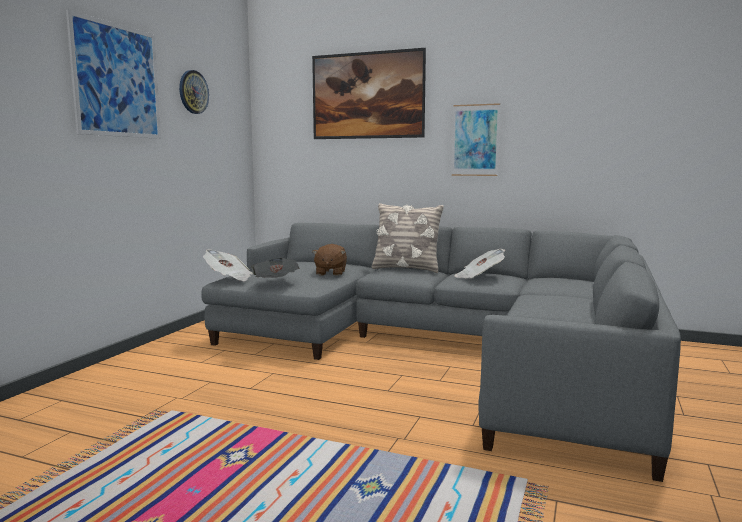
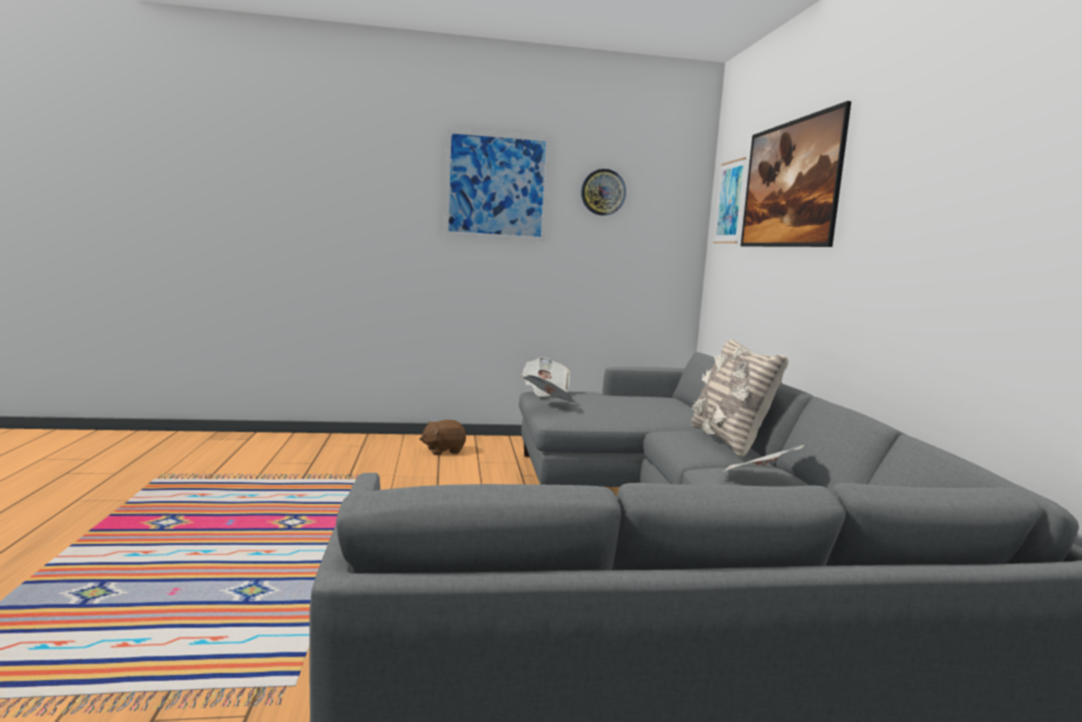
camera: 60 degrees right, 0 degrees up
(330, 273) = (632, 415): brown plush toy -> brown plush toy (443, 450)
(475, 140) = (886, 254): picture -> picture (730, 202)

